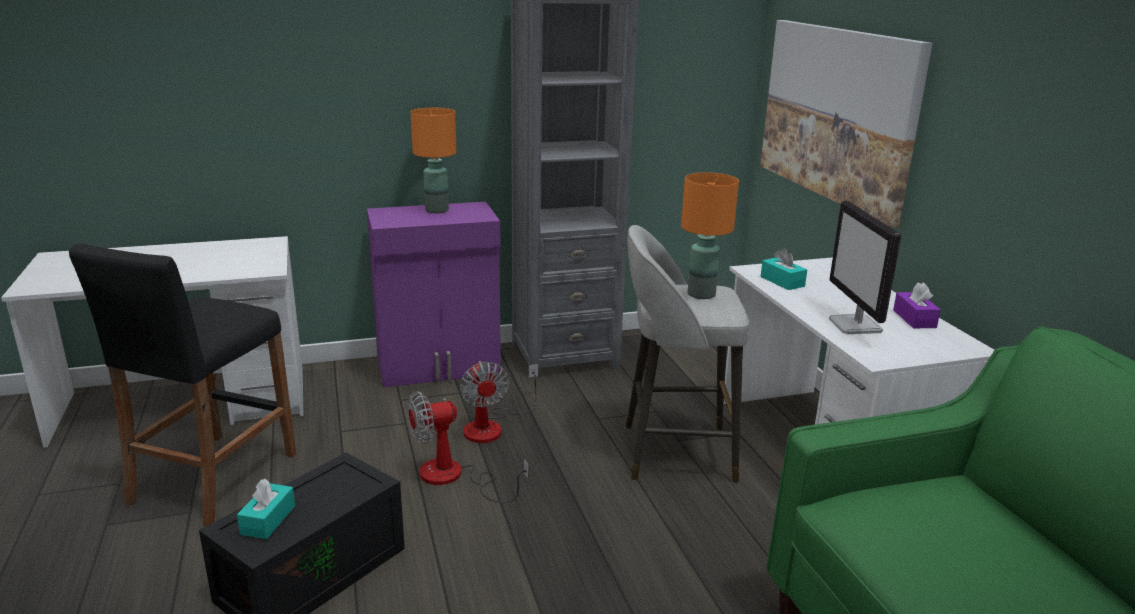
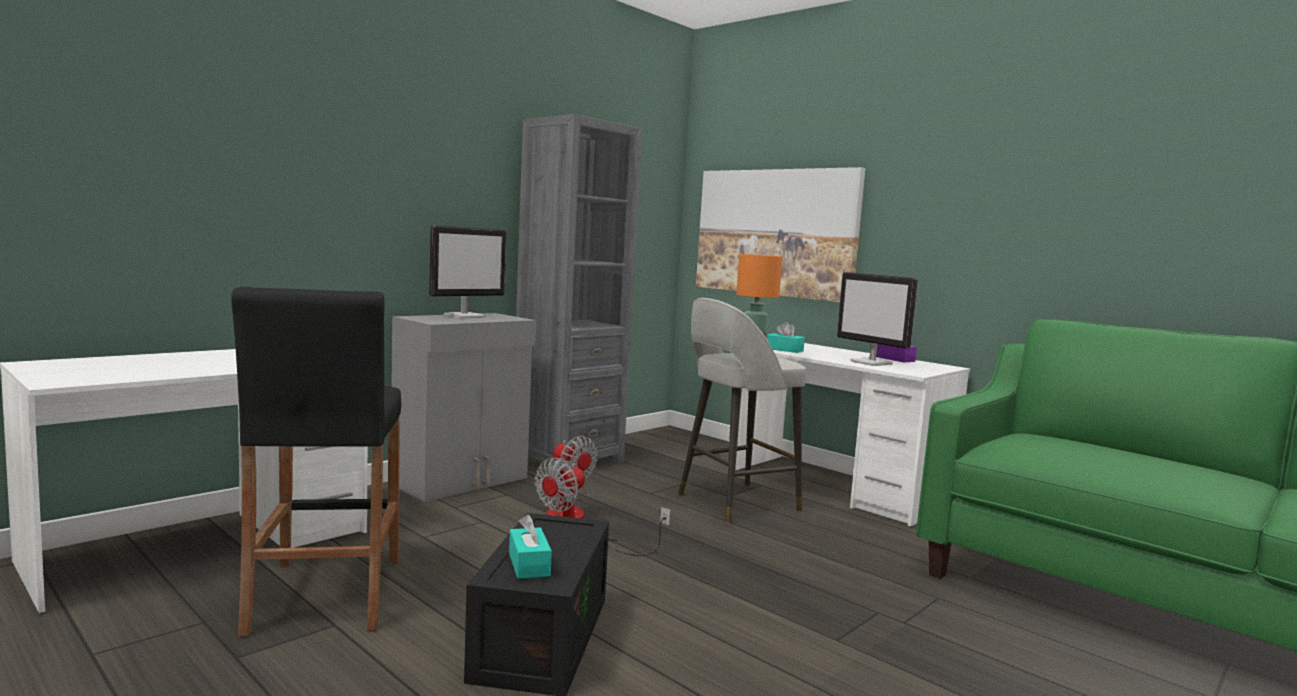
camera: 30 degrees left, 15 degrees down
(437, 210) = (465, 316): orange table lamp -> monitor
(439, 367) = (462, 481): purple cabinet -> grey cabinet

